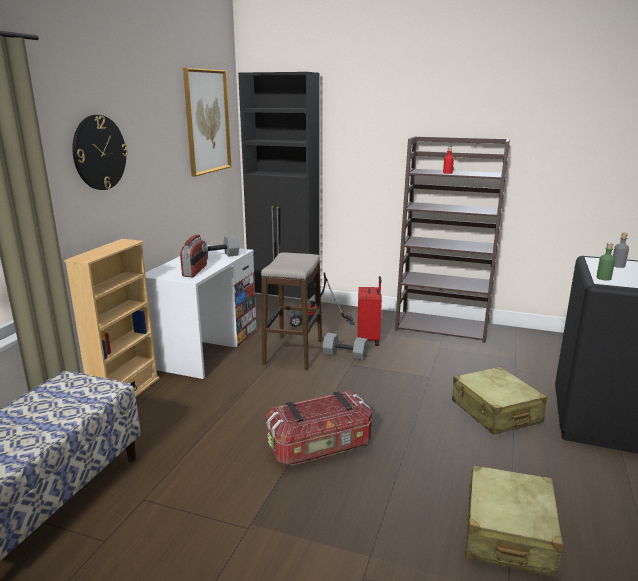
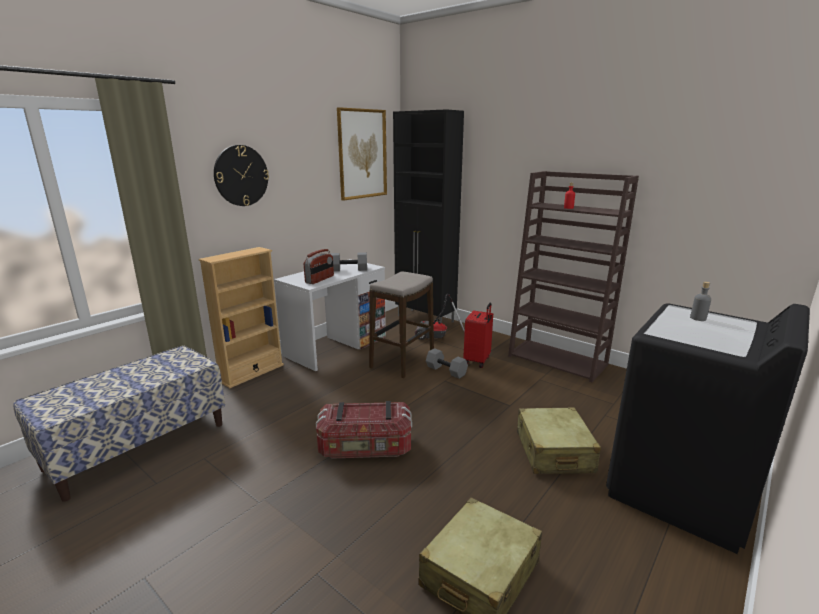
camera: 20 degrees right, 0 degrees up
(603, 278) = (662, 329): green bottle -> none

